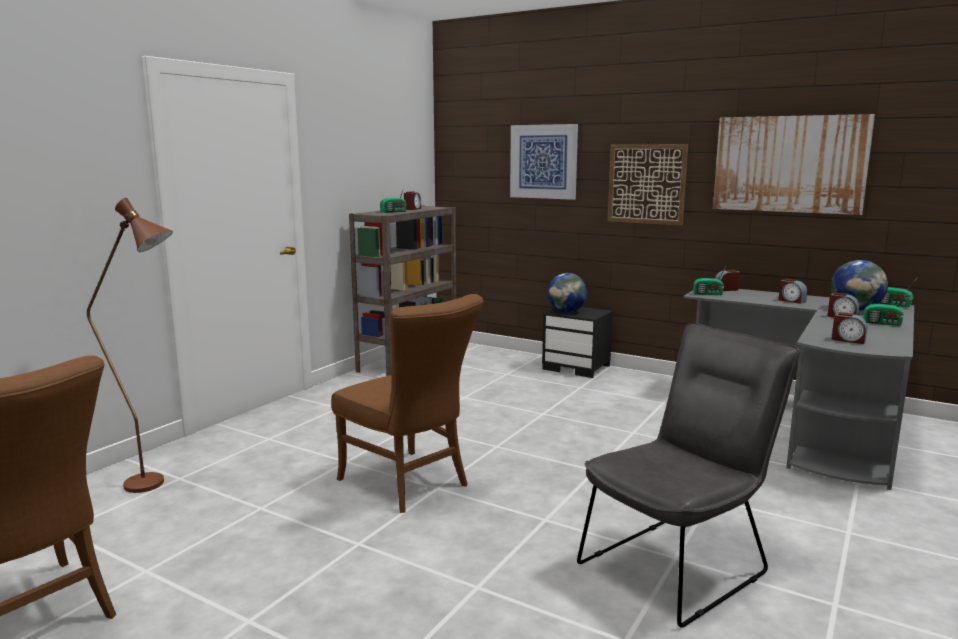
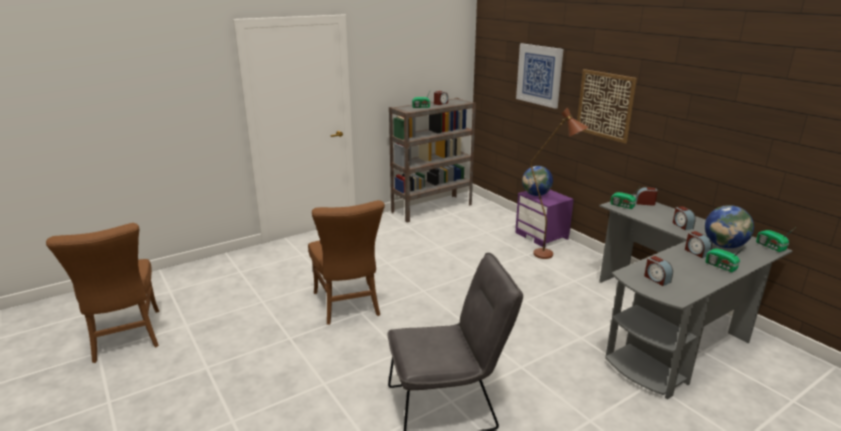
camera: 25 degrees right, 10 degrees up
(157, 485) = (227, 273): brown floor lamp -> brown floor lamp (550, 256)
(577, 367) = (542, 236): black nightstand -> purple nightstand
(789, 164) = (710, 108): picture -> none

